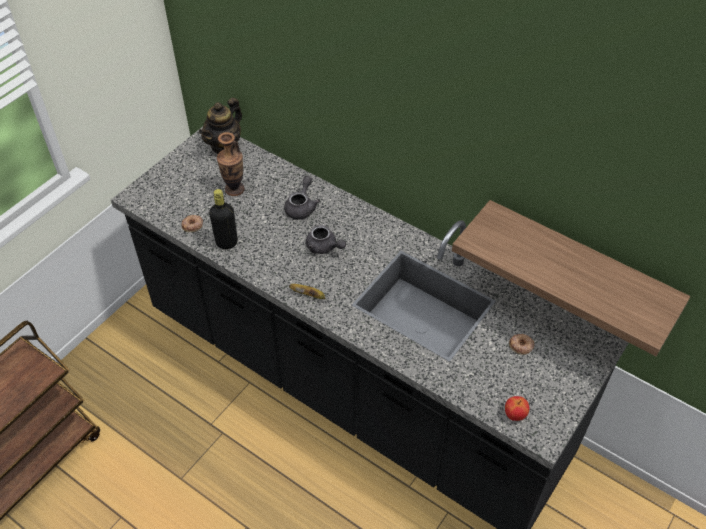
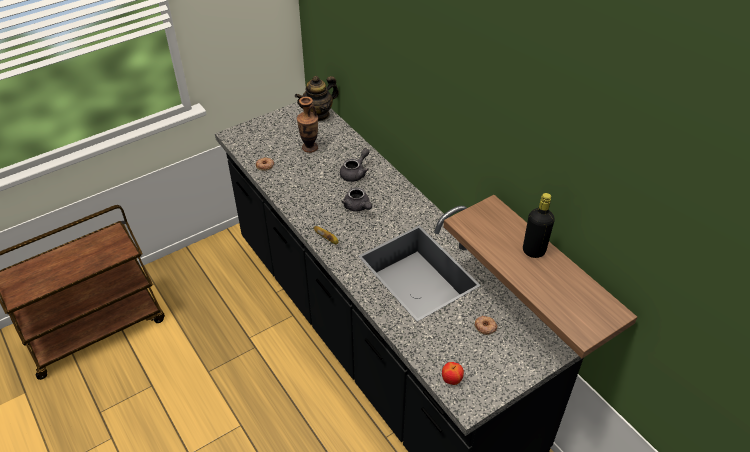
camera: 20 degrees right, 5 degrees down
(226, 242) = (284, 184): black bottle -> black bottle (533, 251)

